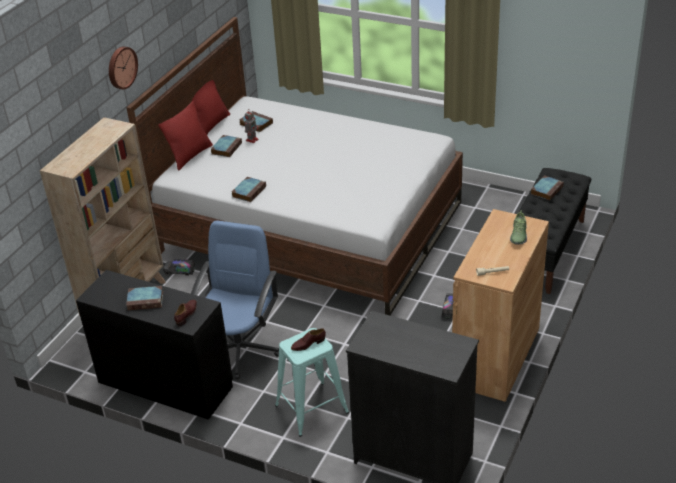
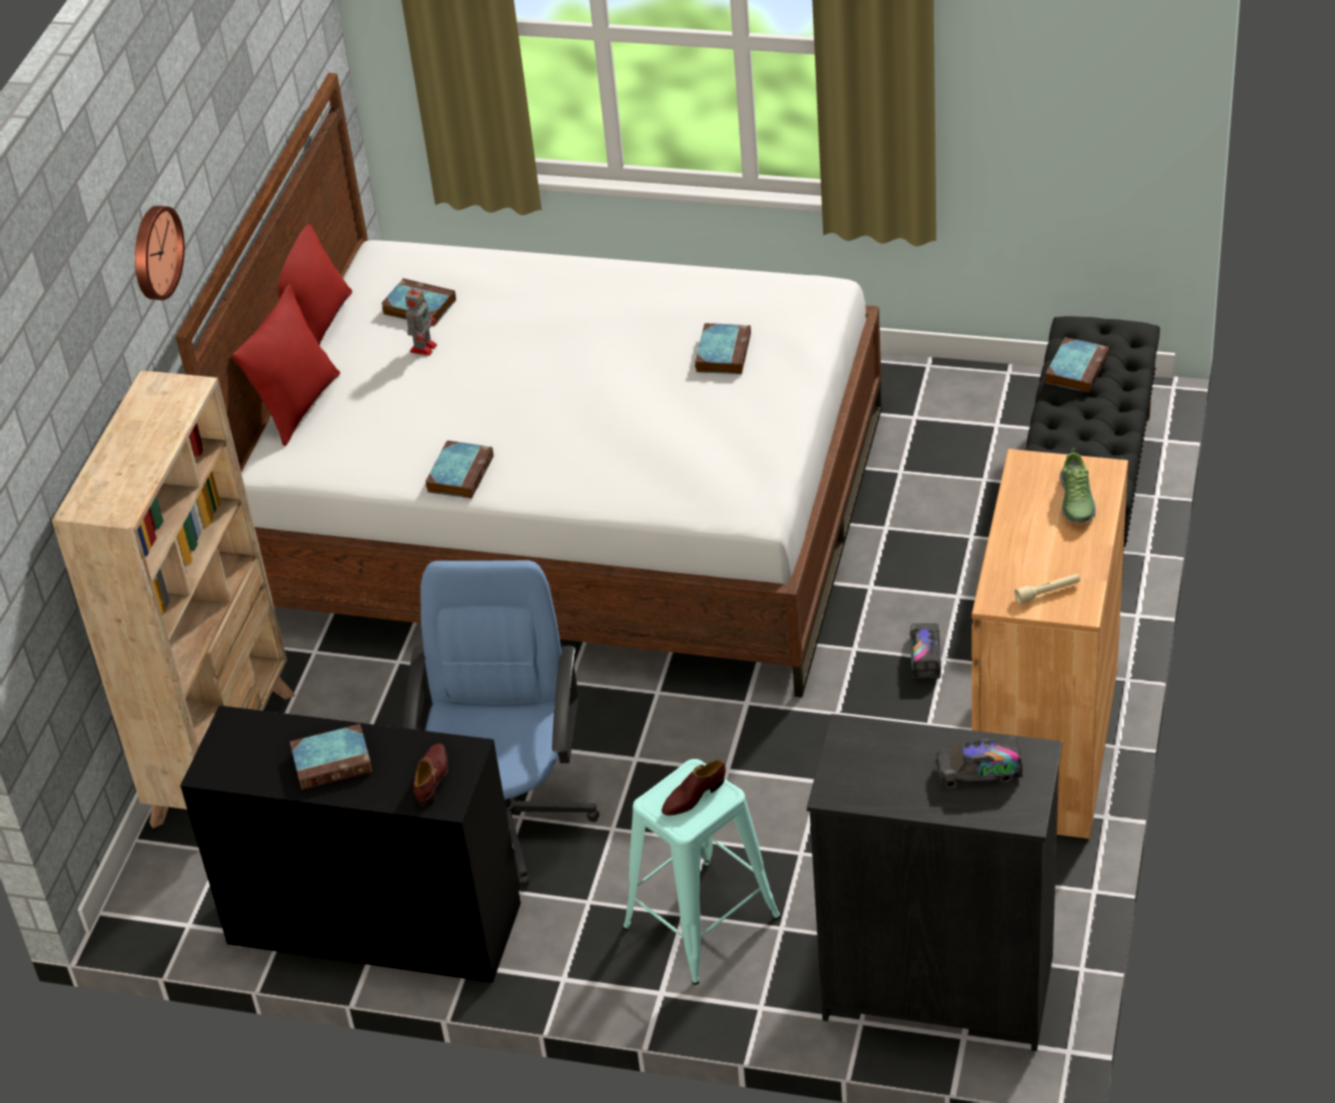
camera: 10 degrees left, 5 degrees up
(179, 271) = (317, 664): toy truck -> toy truck (979, 772)
(226, 148) = (373, 376): book -> book (723, 352)

